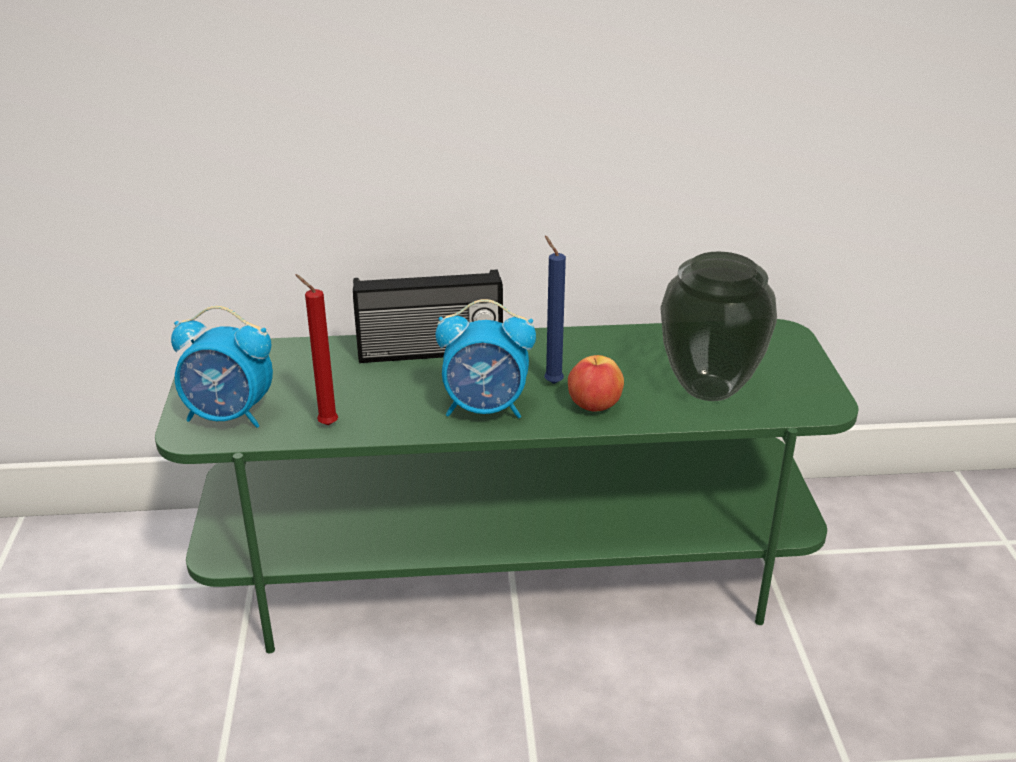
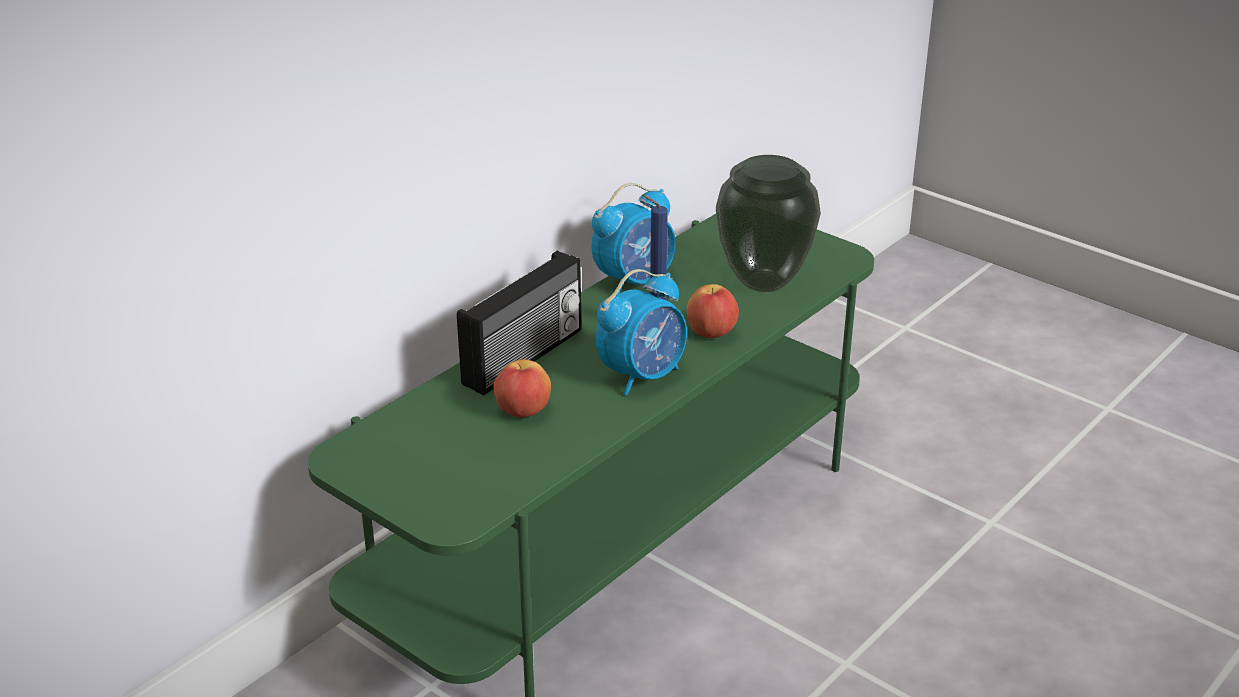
camera: 45 degrees left, 0 degrees up
(230, 416) = (458, 491): alarm clock -> alarm clock (635, 282)
(325, 424) = (546, 452): red candle -> none
(362, 387) = (523, 411): none -> apple

